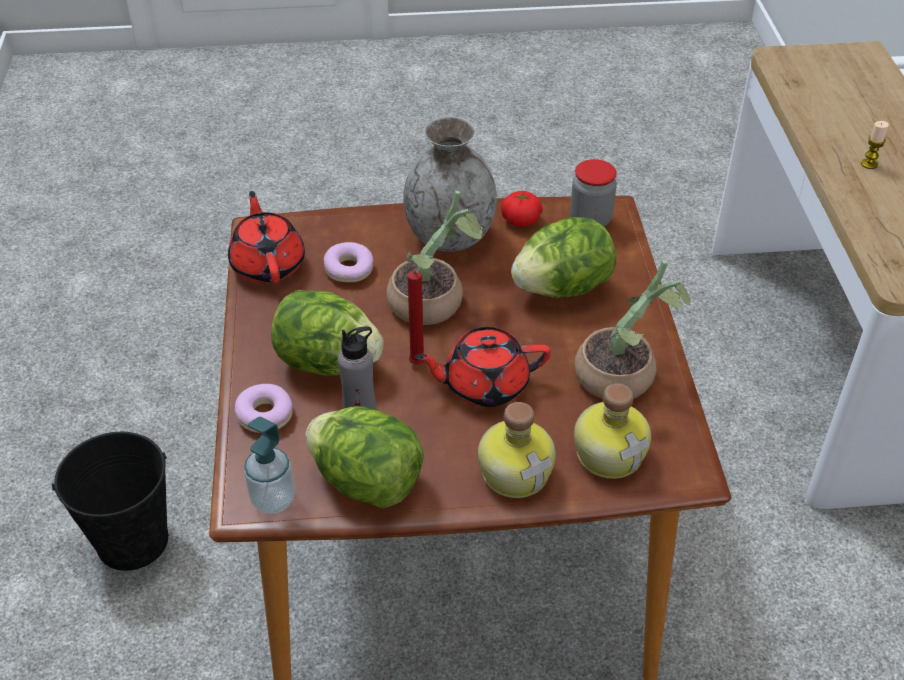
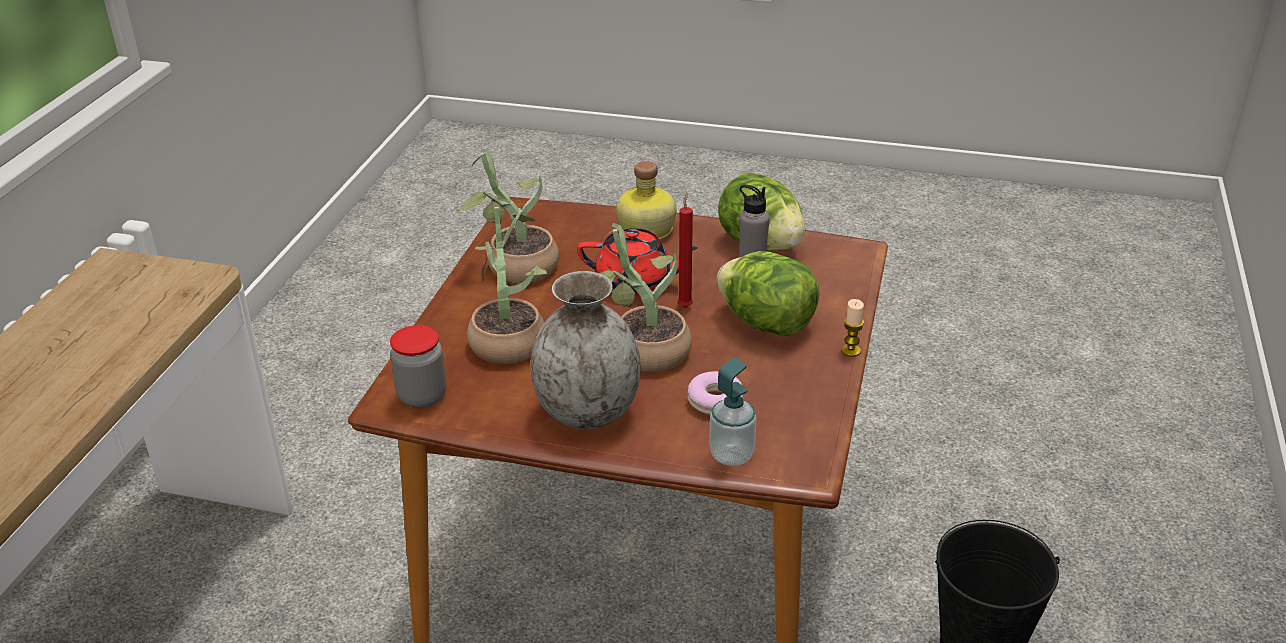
camera: 160 degrees left, 10 degrees down
(265, 414) = (833, 298): donut -> none
(268, 264) = (803, 425): red teapot -> none
(273, 500) = (836, 248): soap dispenser -> soap dispenser (731, 455)
(521, 220) = (497, 413): tomato -> none
(562, 288) = (509, 339): lettuce -> potted plant
(609, 452) = (568, 227): bottle -> none
(869, 164) = (58, 386): candle -> candle (851, 351)

